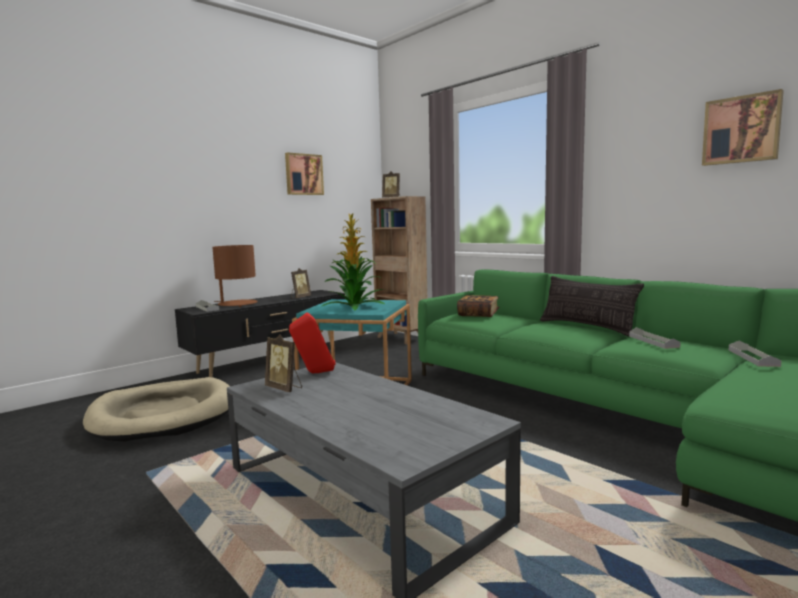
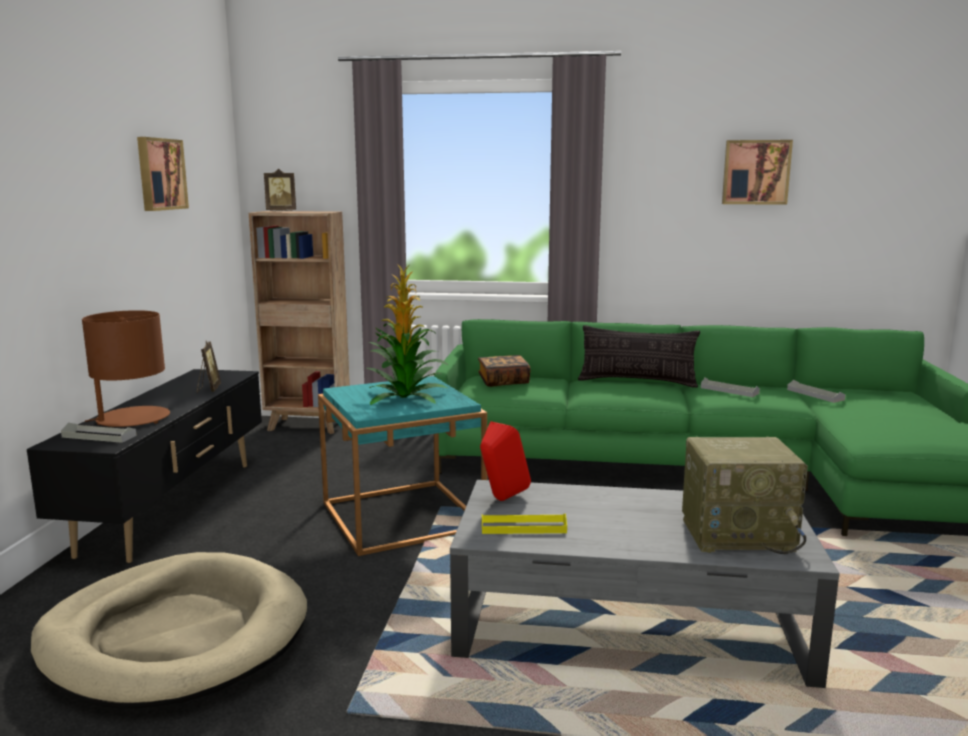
camera: 40 degrees left, 5 degrees up
(284, 388) = (523, 527): picture frame -> yellow tray
(399, 431) = (738, 534): none -> radio

